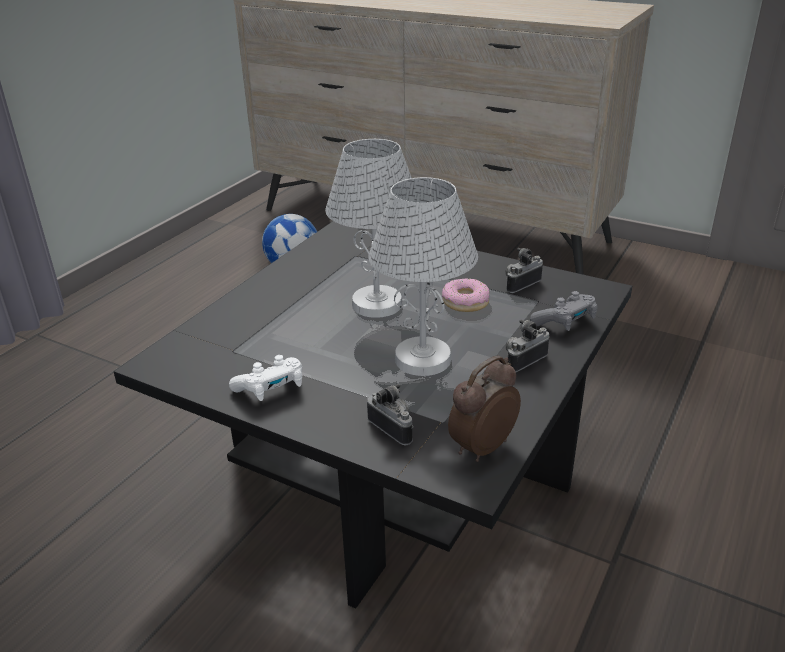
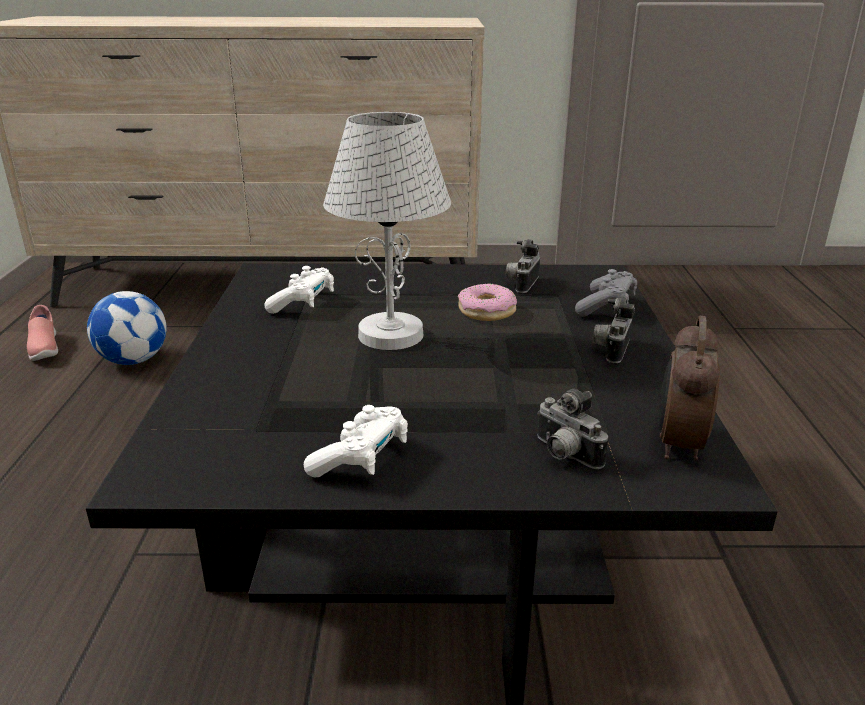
camera: 30 degrees left, 5 degrees down
(243, 244) = (44, 349): none -> pink shoe
(344, 263) = (303, 303): none -> white game controller
(394, 428) = (564, 455): camera -> camera turned 150 degrees counterclockwise
(421, 359) = (507, 375): white table lamp -> none

